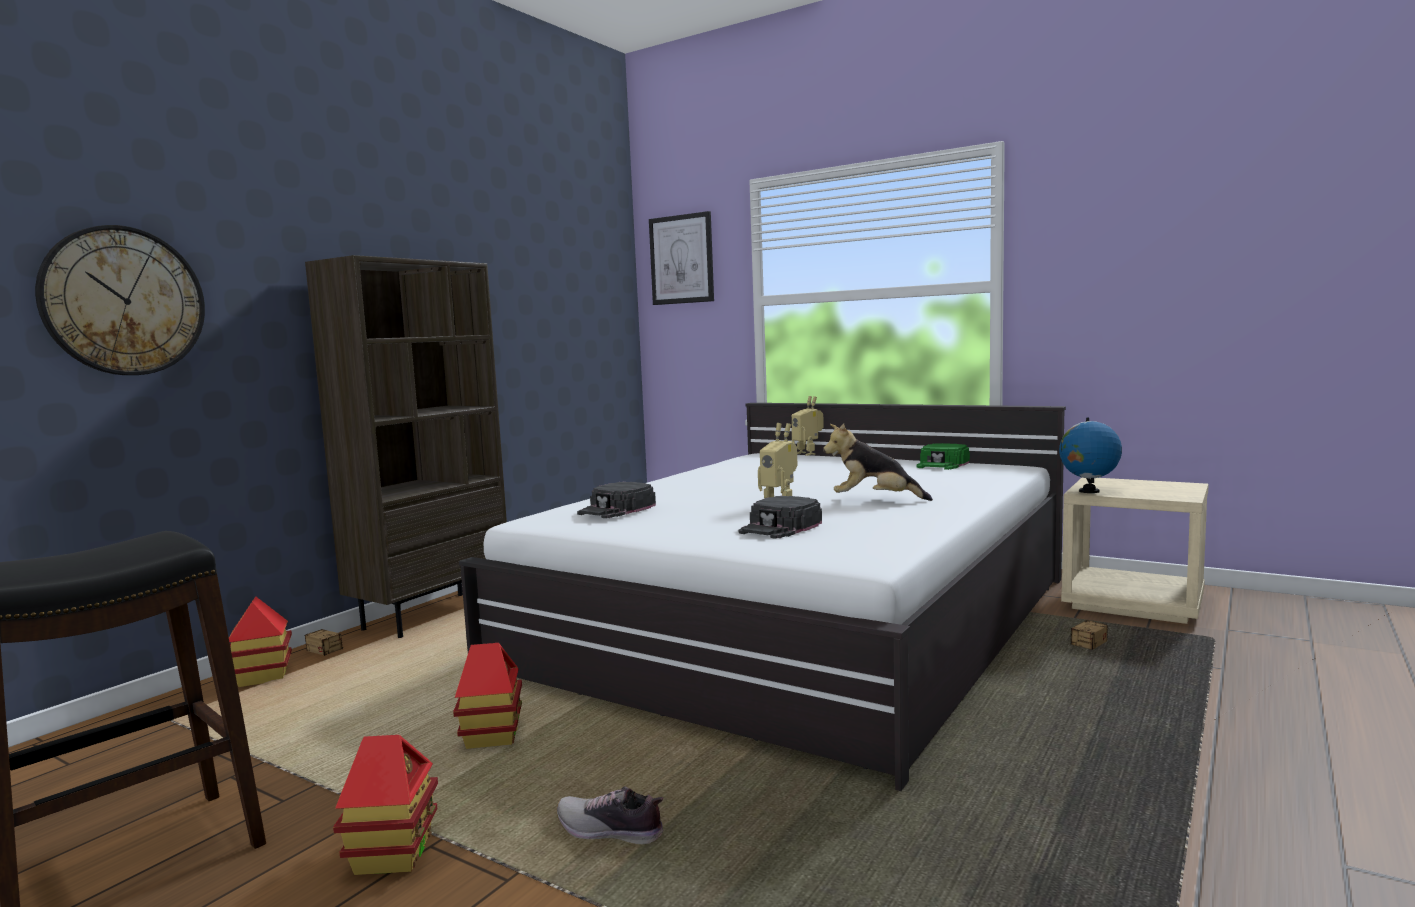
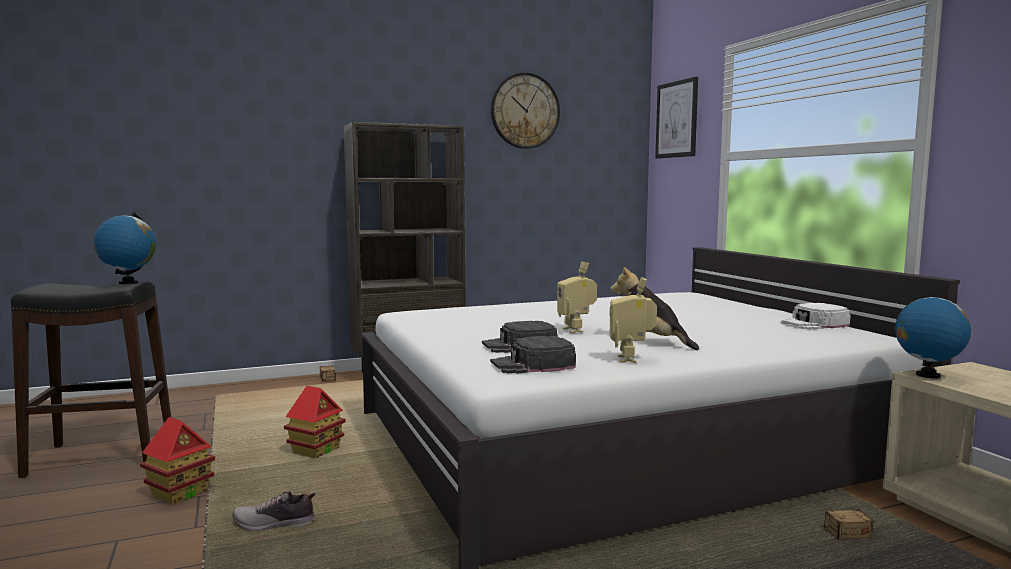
camera: 35 degrees right, 0 degrees up
(124, 301) = (229, 151): wall clock -> wall clock (525, 111)
(165, 537) = (128, 283): none -> globe
(263, 677) = (281, 385): toy house -> none
(610, 832) = (275, 525): shoe -> shoe turned 60 degrees counterclockwise
(617, 509) = (462, 314): black cap -> black cap (533, 364)
(808, 453) = (727, 298): toy robot -> toy robot (631, 359)
(942, 464) = (814, 324): green cap -> white cap

